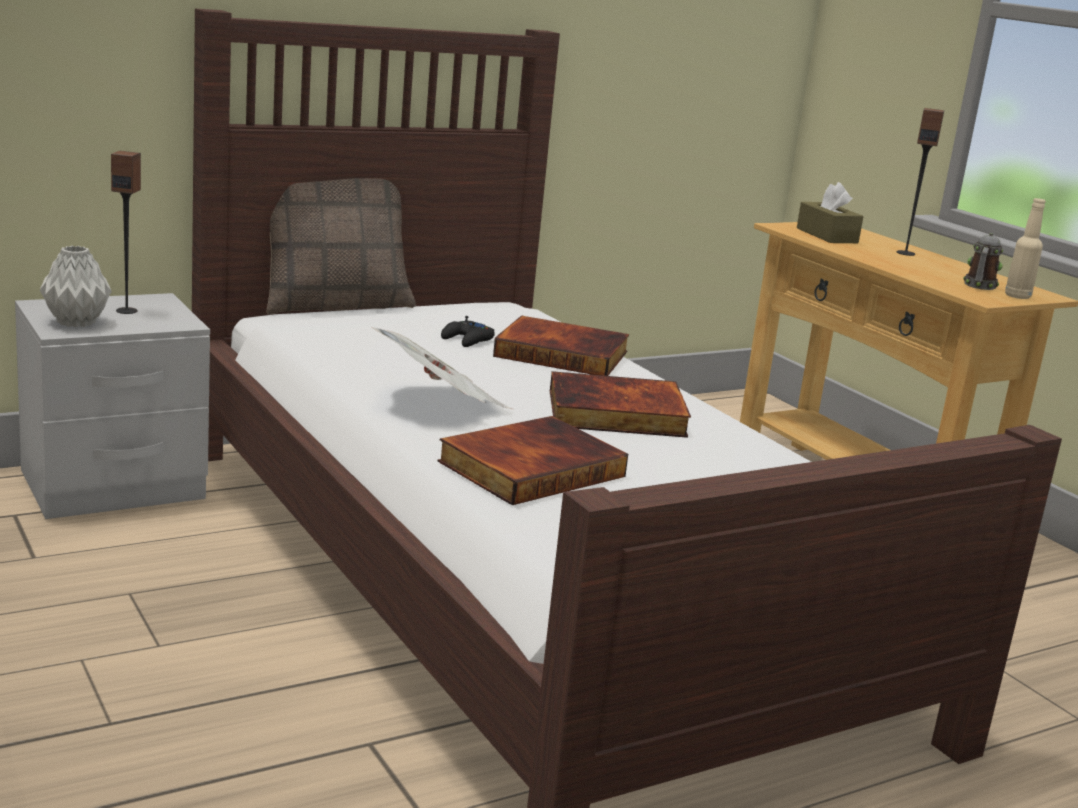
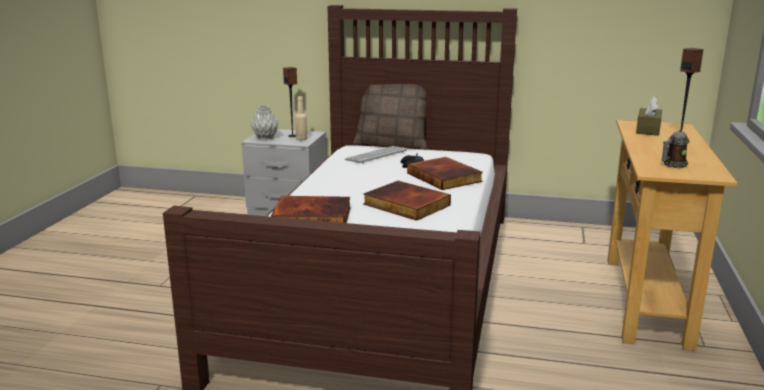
camera: 45 degrees right, 0 degrees up
(370, 330) = (376, 155): none -> keyboard
(440, 405) = (334, 187): newspaper -> none
(1017, 296) = (686, 173): beige bottle -> beige bottle (301, 139)

